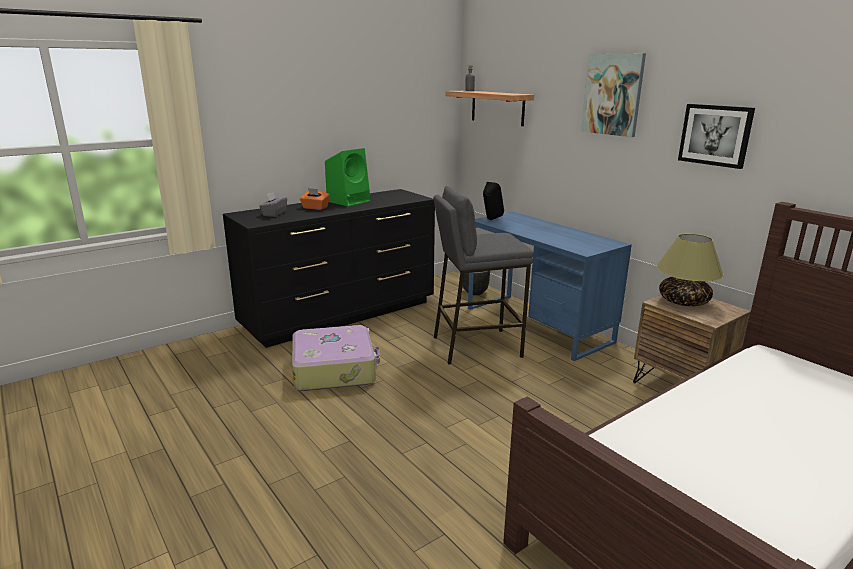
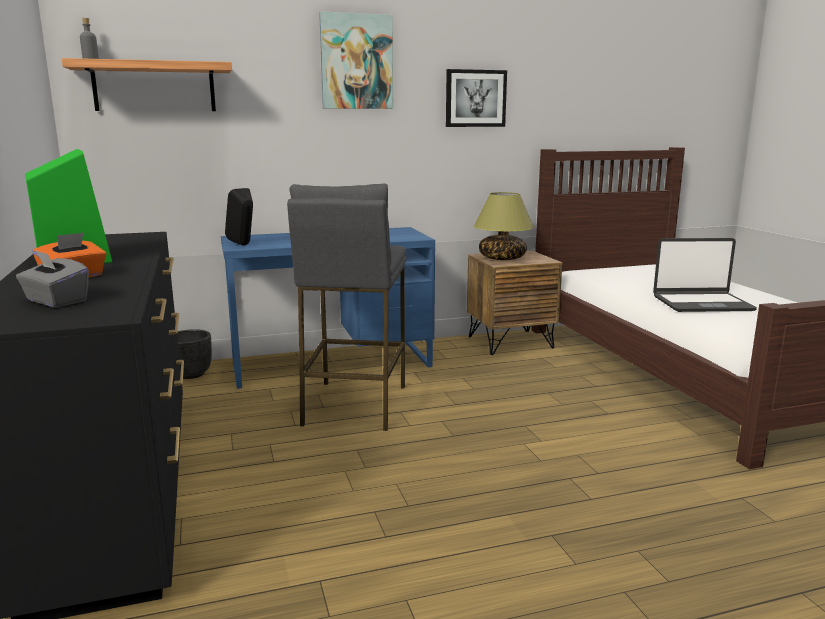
camera: 70 degrees left, 5 degrees down
(335, 369) = (328, 522): suitcase -> none
(717, 426) = (701, 303): none -> laptop

